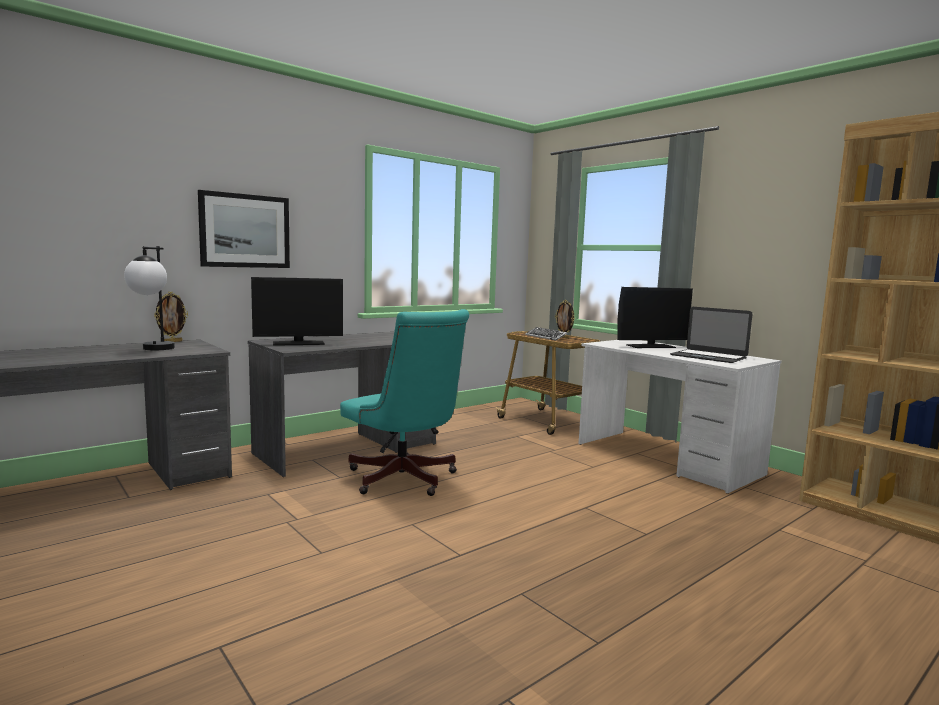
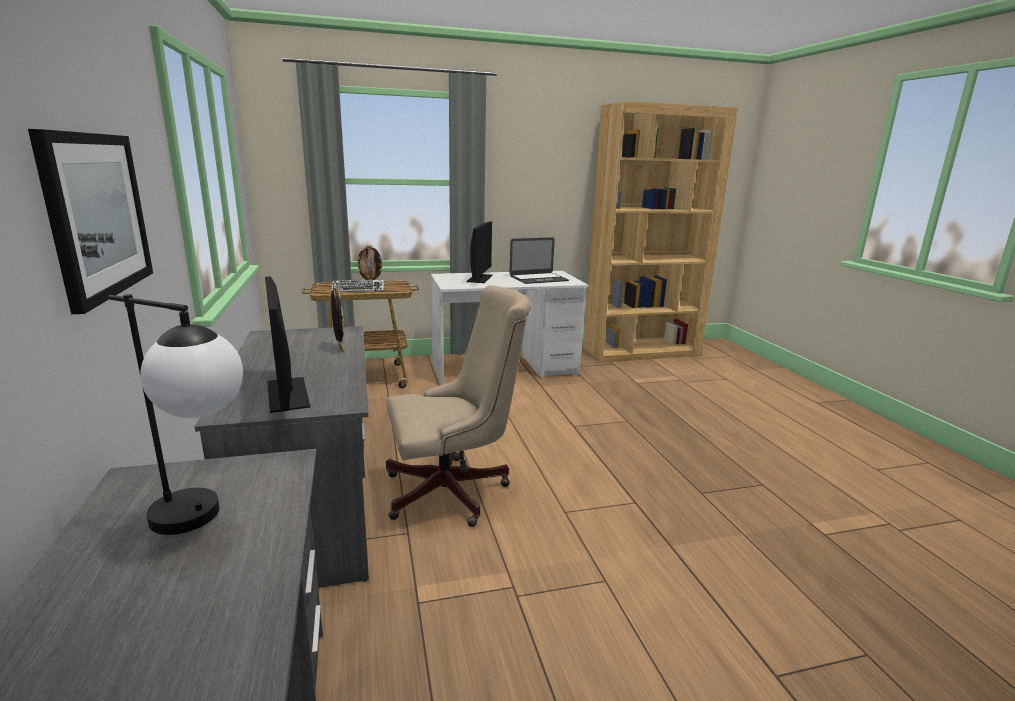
camera: 65 degrees left, 10 degrees up
(172, 342) = (105, 499): picture frame -> picture frame (339, 348)
(298, 343) = (287, 394): monitor -> monitor turned 150 degrees clockwise
(405, 480) = (454, 491): turquoise office chair -> beige office chair

